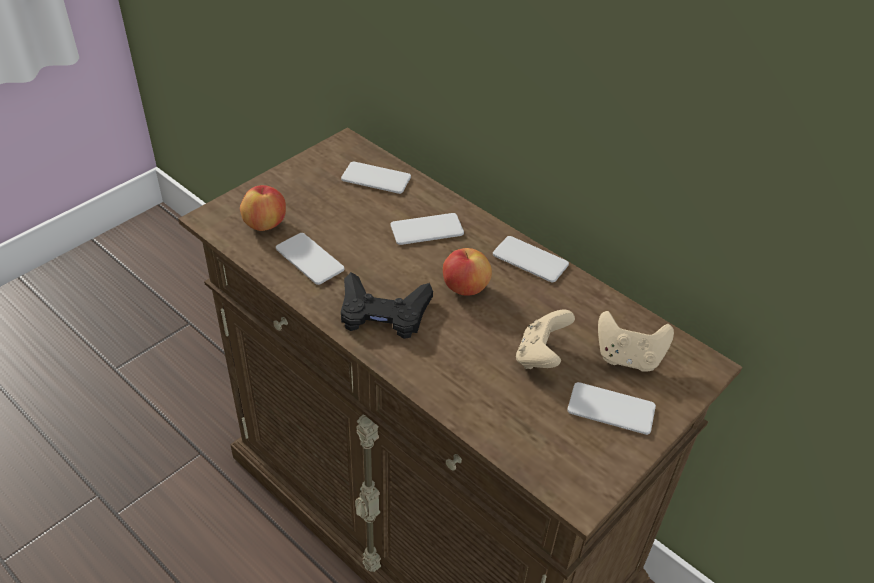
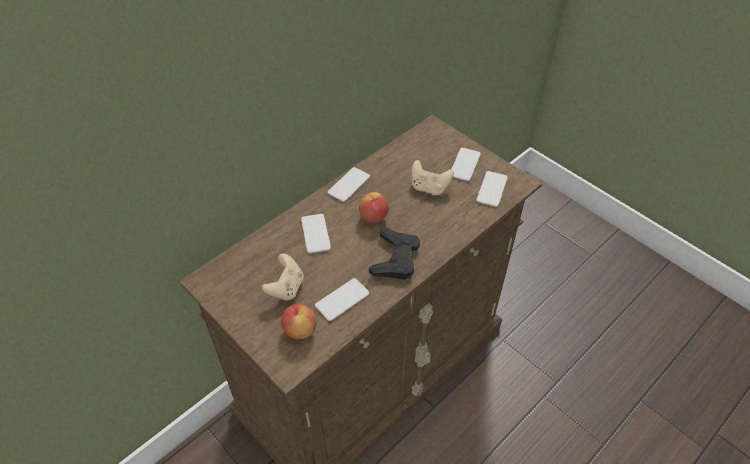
camera: 85 degrees left, 5 degrees up
(376, 179) = (253, 262): phone -> phone (492, 189)
(628, 358) = (428, 153): beige game controller -> beige game controller (286, 288)

